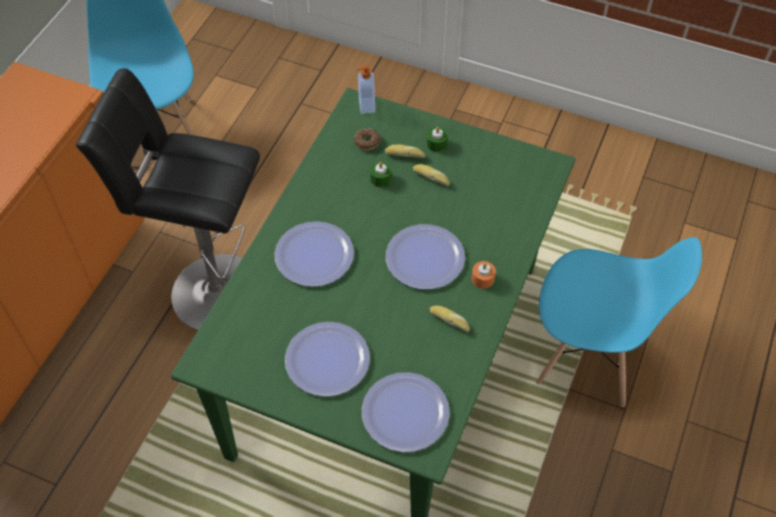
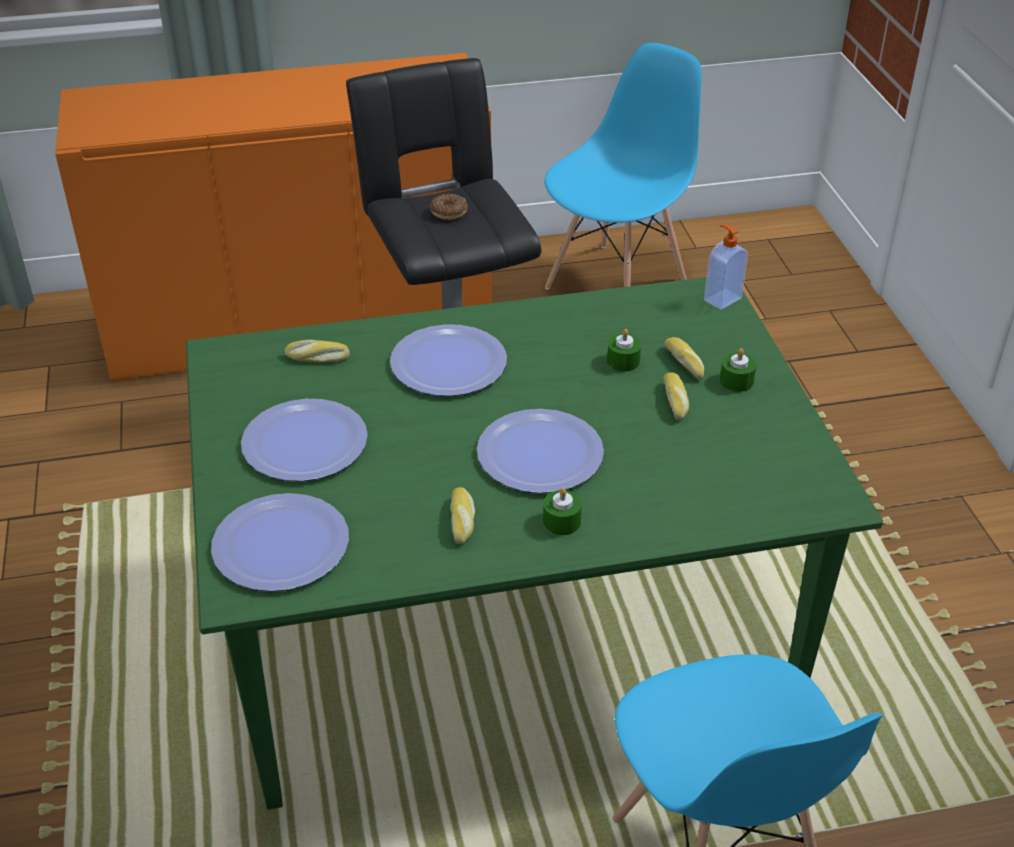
camera: 55 degrees right, 15 degrees down
(253, 315) = (317, 358): none -> bread
(367, 142) = (666, 325): donut -> donut (449, 212)
(483, 279) = (561, 521): orange candle -> green candle

